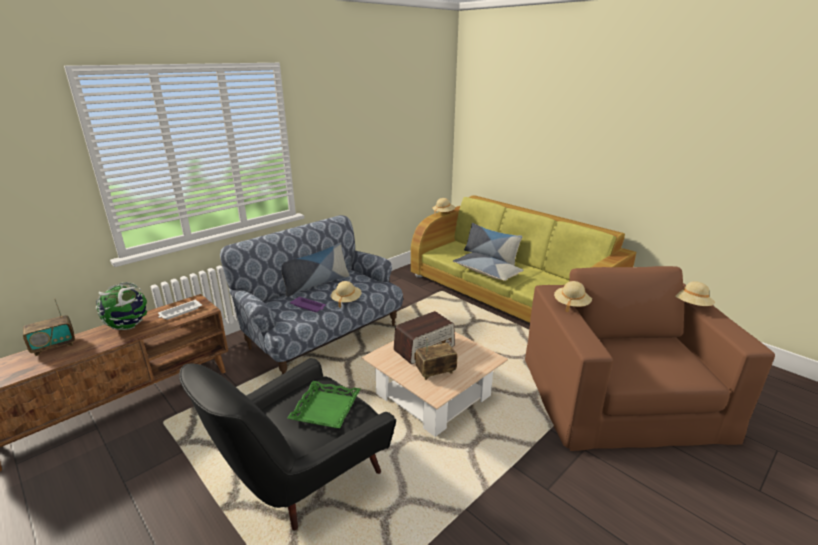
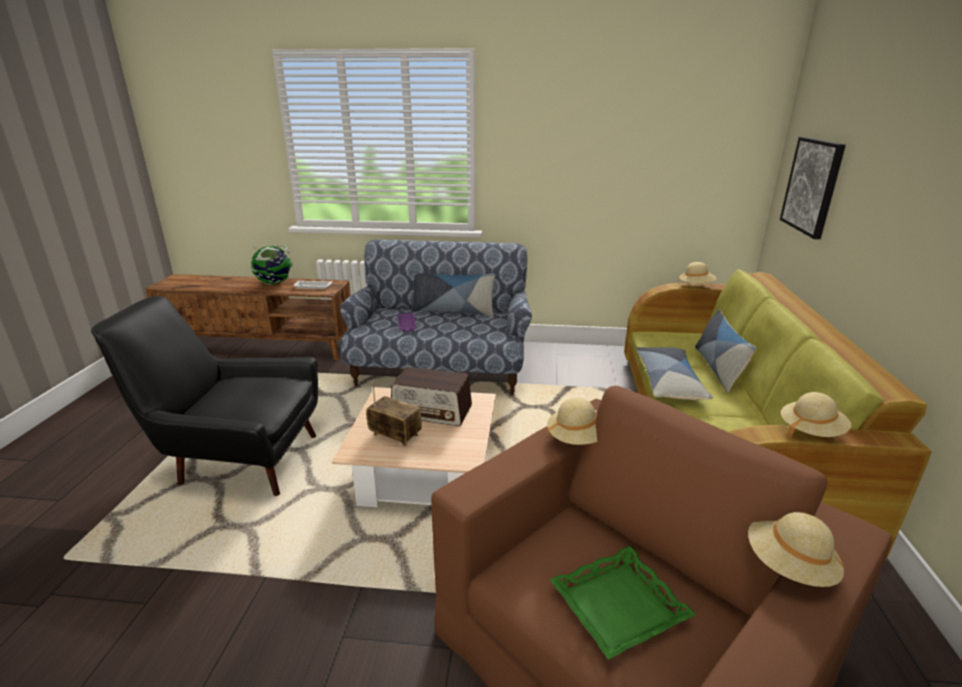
camera: 50 degrees right, 0 degrees up
(54, 346) = (228, 279): radio -> none
(326, 409) = (252, 398): green tray -> green tray (619, 607)
(346, 300) = (443, 334): beige hat -> beige hat (810, 431)
(495, 141) = (812, 186): none -> picture

